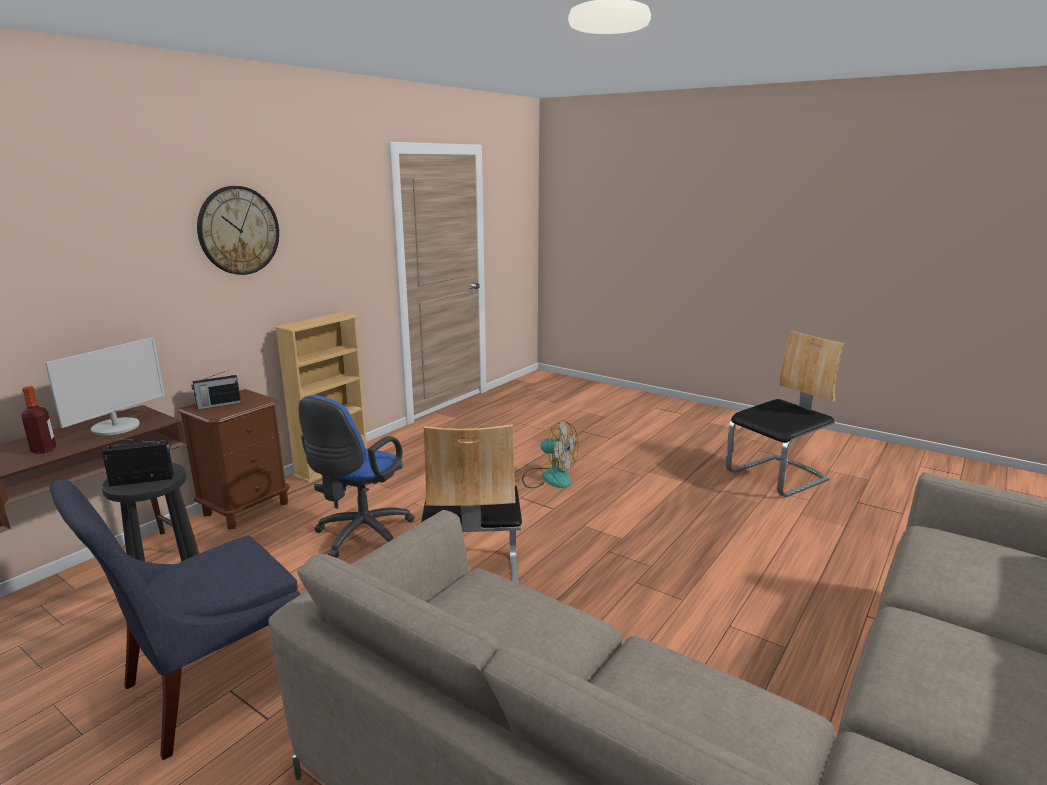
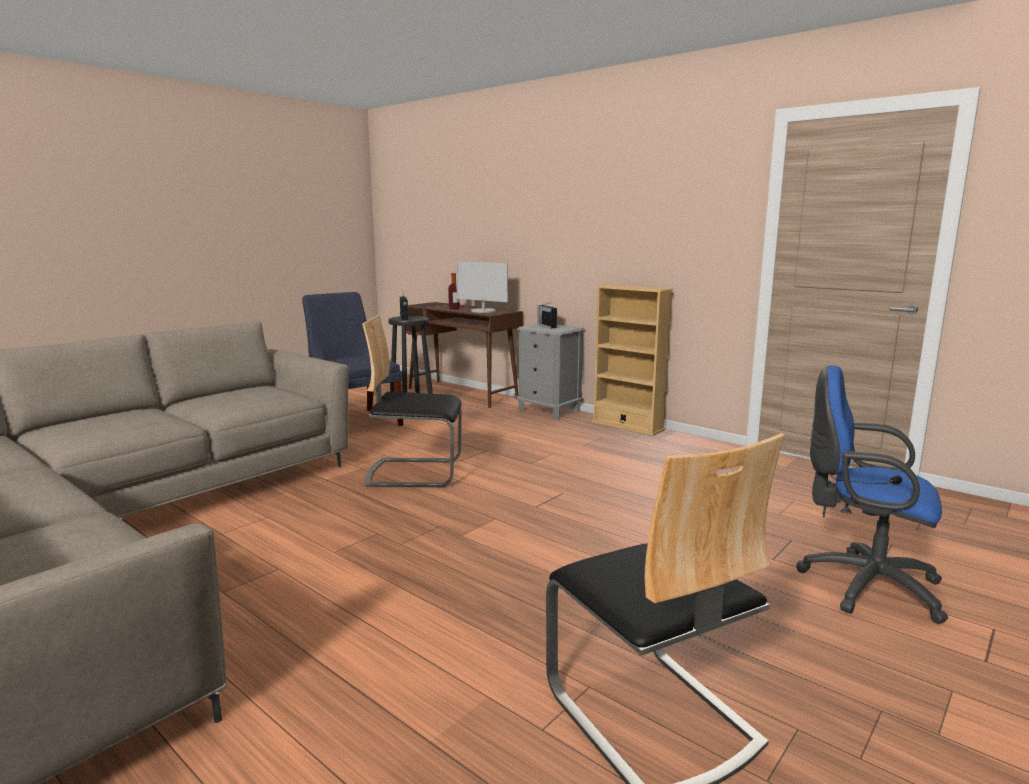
camera: 95 degrees right, 5 degrees down
(238, 230) = (600, 202): wall clock -> none
(246, 508) = (548, 411): brown nightstand -> grey nightstand
(360, 536) = (499, 440): blue office chair -> blue office chair (862, 584)
(549, 477) = (615, 508): fan -> none

